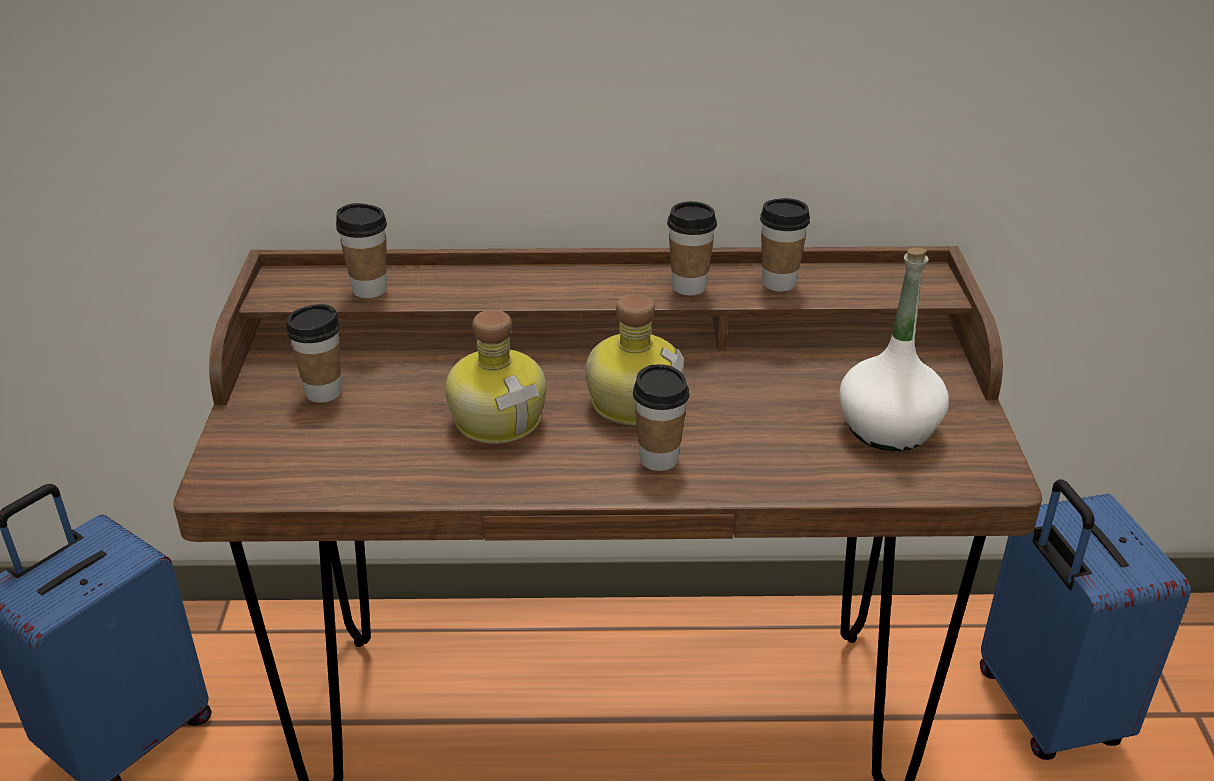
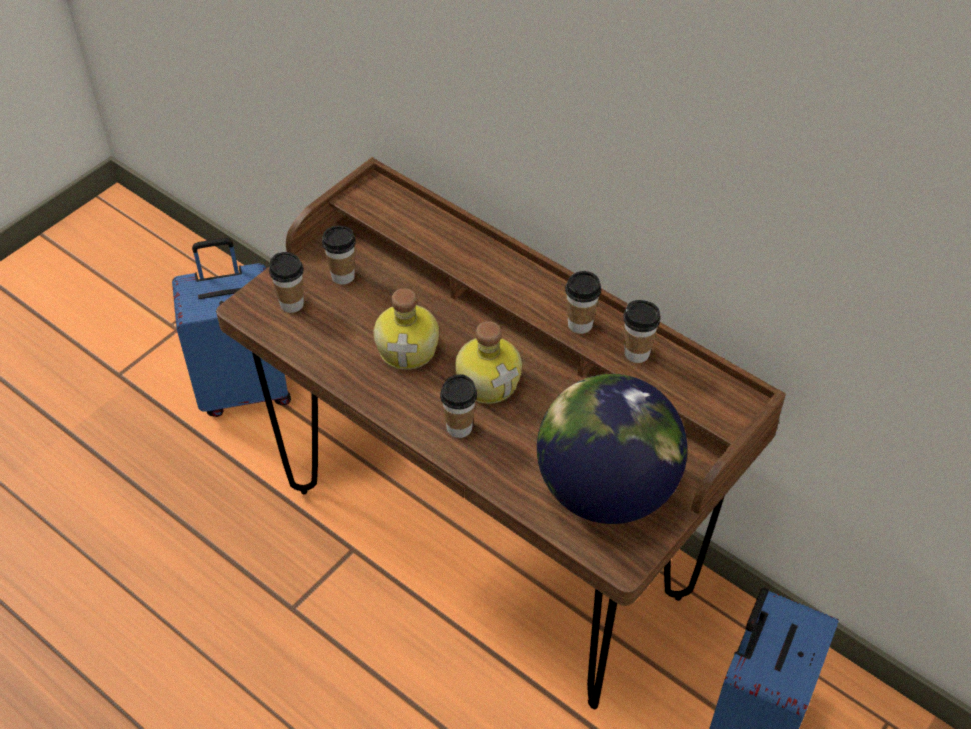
camera: 40 degrees right, 15 degrees up
(369, 289) = (406, 223): cup -> cup (292, 304)
(887, 428) = (605, 490): white bottle -> globe

